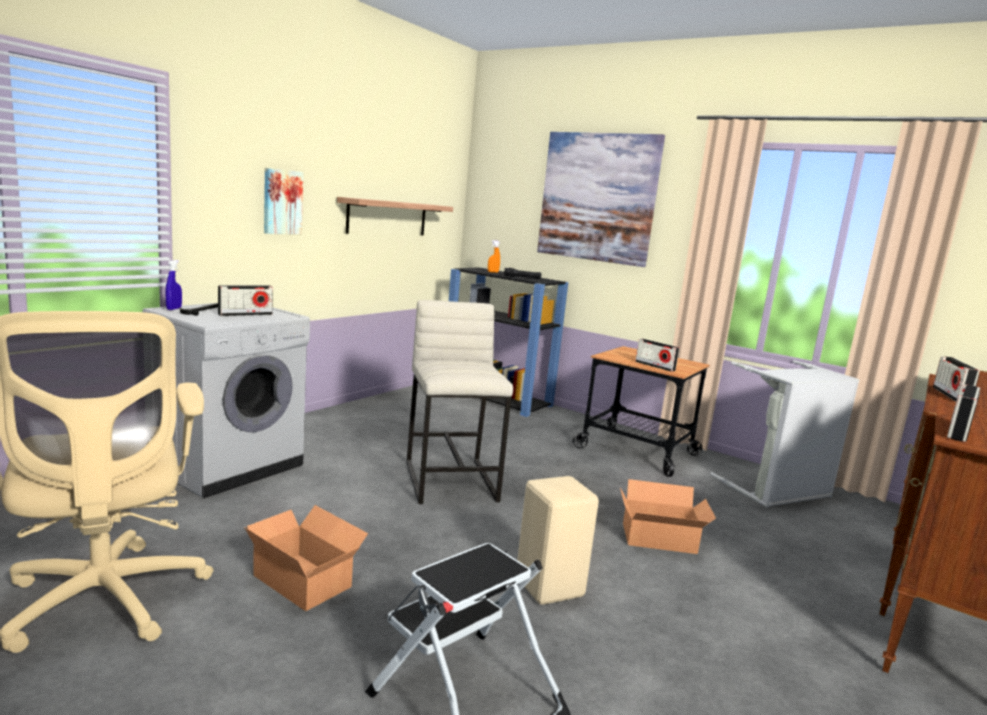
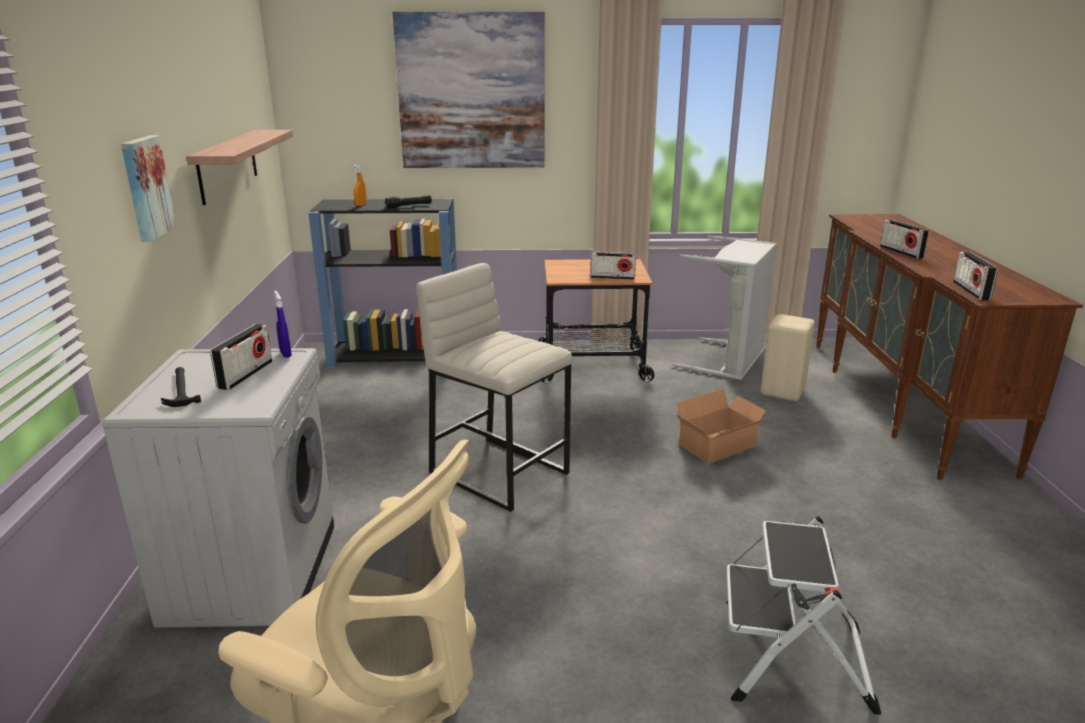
camera: 35 degrees left, 10 degrees up
(174, 309) = (144, 403): blue spray bottle -> blue spray bottle (285, 354)
(304, 579) = (538, 643): cardboard box -> none
(548, 588) = (713, 533): beige stool -> beige stool (783, 392)

